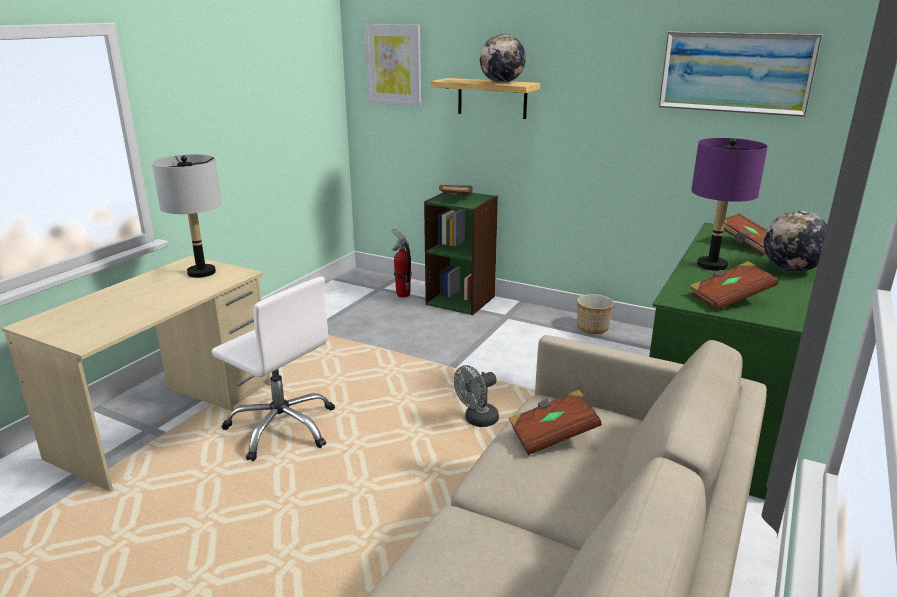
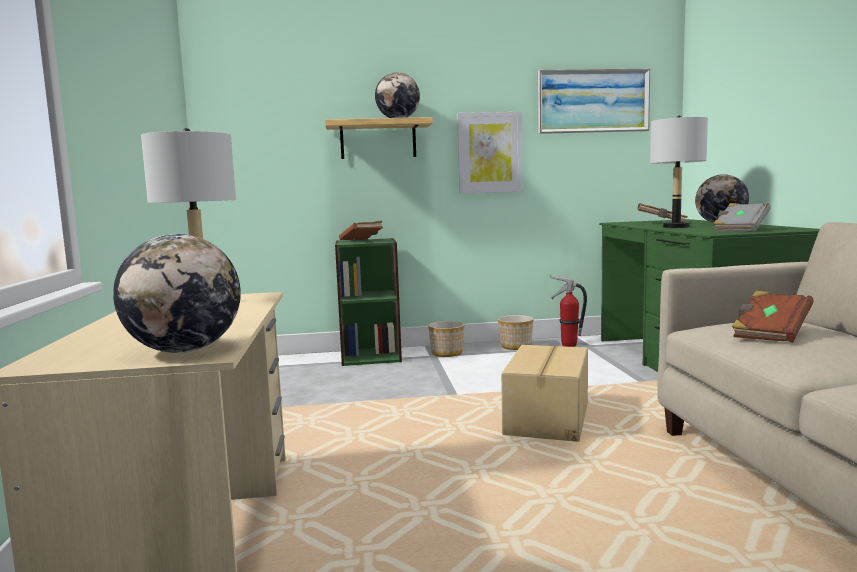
camera: 35 degrees left, 15 degrees down
(88, 334) = (184, 350): none -> globe
(282, 427) = (369, 486): white office chair -> none
(394, 65) = (258, 114): picture -> picture (489, 153)
(403, 294) = (304, 365): fire extinguisher -> fire extinguisher (568, 345)
(477, 420) = (549, 418): grey fan -> cardboard box
(522, 316) = (447, 353): none -> planter
(711, 265) = (675, 227): purple table lamp -> grey table lamp
(729, 299) = (740, 230): brown book -> grey book

